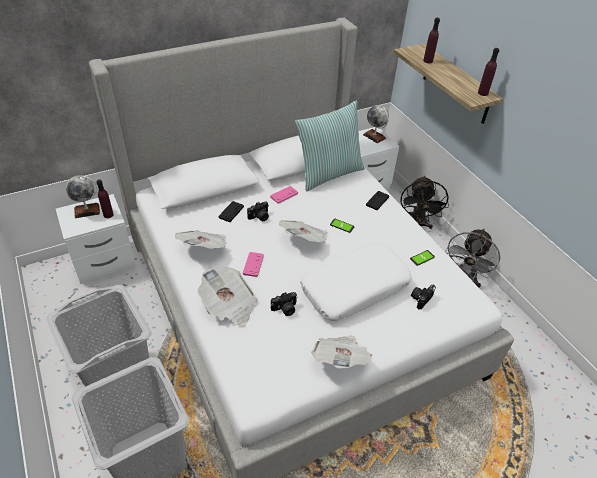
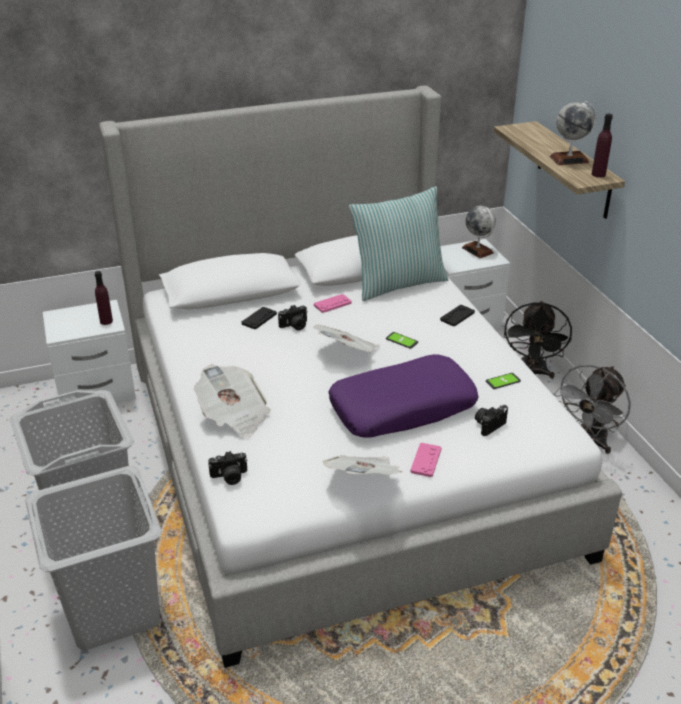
camera: 10 degrees right, 10 degrees down
(87, 211) = (81, 315): globe -> globe (569, 159)
(205, 248) = (217, 355): newspaper -> none
(253, 264) = (274, 375): pink game controller -> pink game controller (426, 460)
(285, 309) = (304, 423): camera -> camera (229, 477)
(354, 288) = (402, 408): white pillow -> purple pillow
(428, 61) = (535, 139): purple bottle -> none

